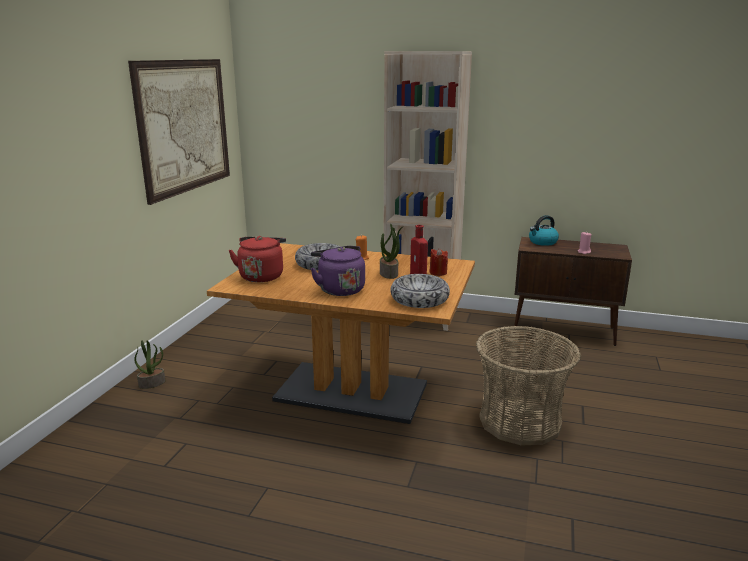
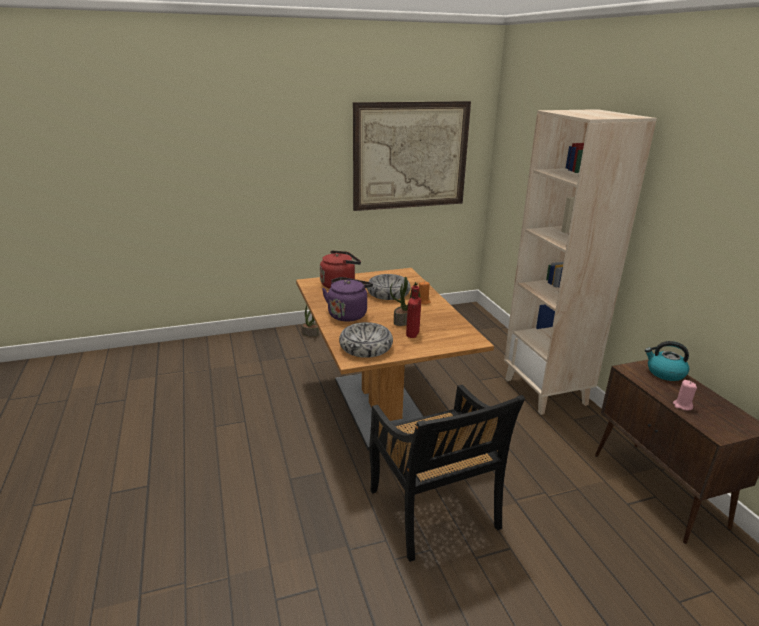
camera: 55 degrees right, 5 degrees up
(438, 272) = (436, 338): red candle -> none
(520, 421) = (434, 511): basket -> black chair

